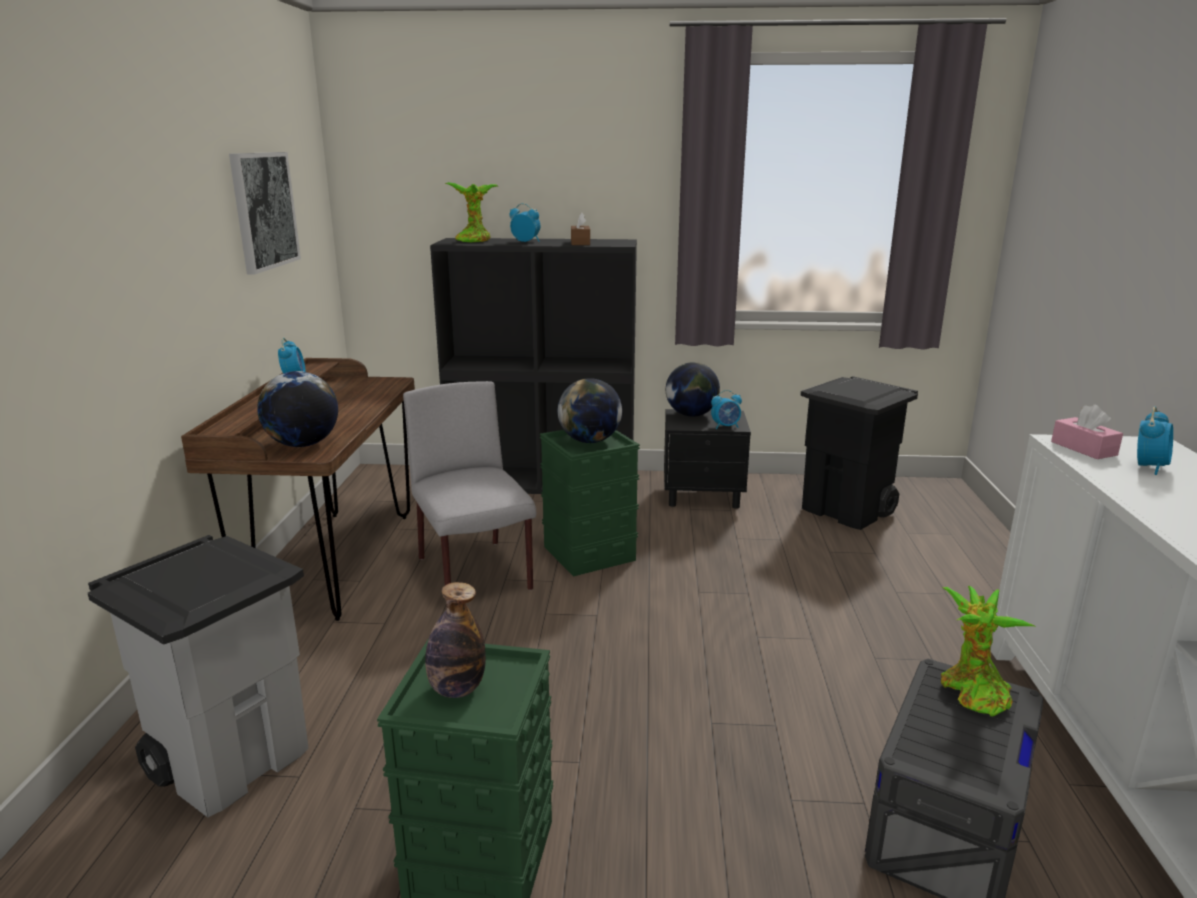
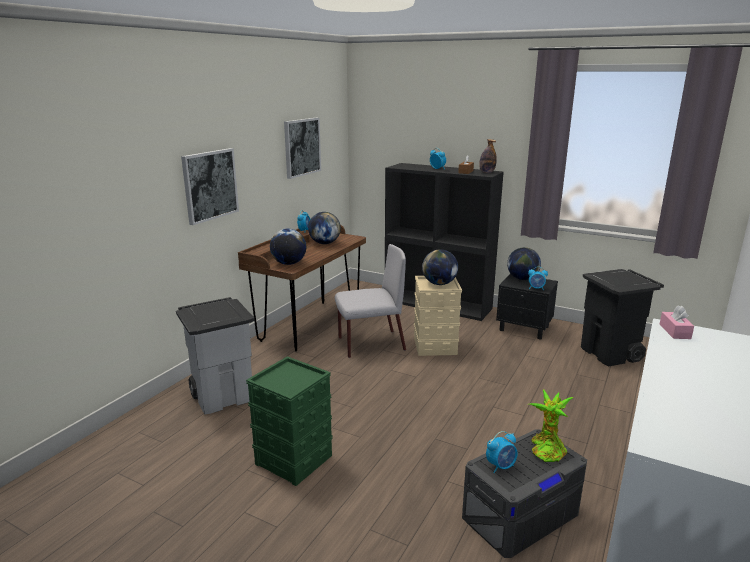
camera: 25 degrees right, 0 degrees up
(107, 288) = (210, 185): none -> picture
(343, 398) = (324, 243): none -> globe
(457, 689) = (284, 378): bottle -> bottle (486, 172)
(474, 240) = (412, 166): potted plant -> none
(475, 575) = (370, 344): grey chair -> grey chair turned 75 degrees clockwise
(588, 553) = (434, 346): green storage box -> beige storage box
(1149, 467) = (701, 348): alarm clock -> alarm clock (501, 466)

